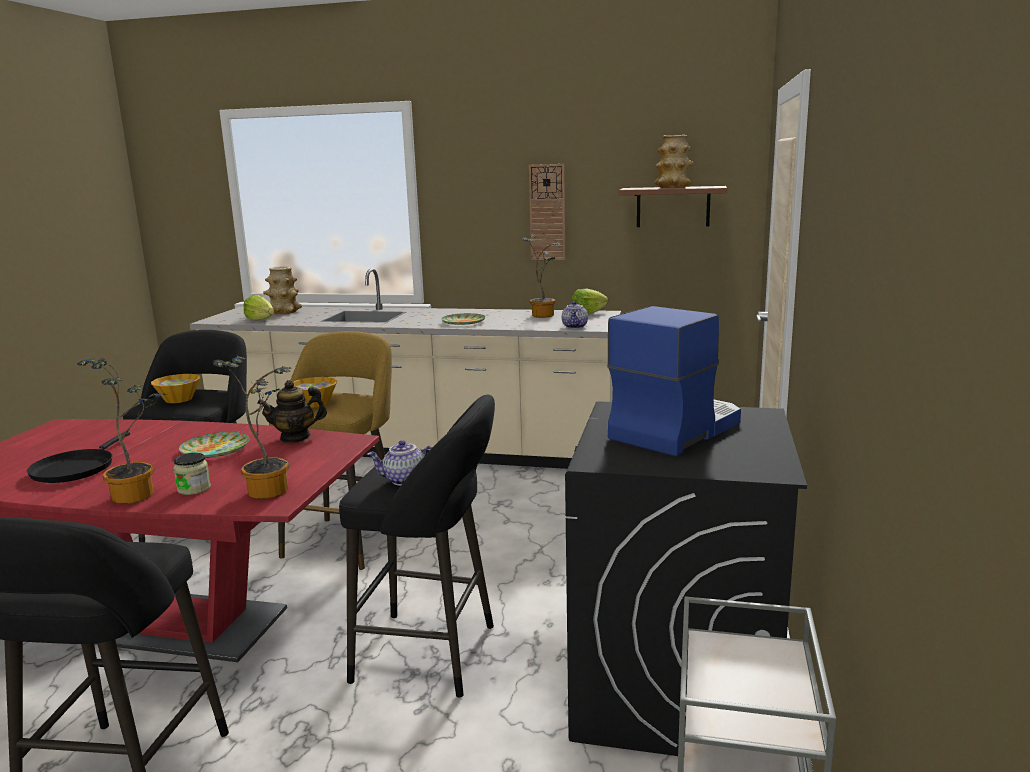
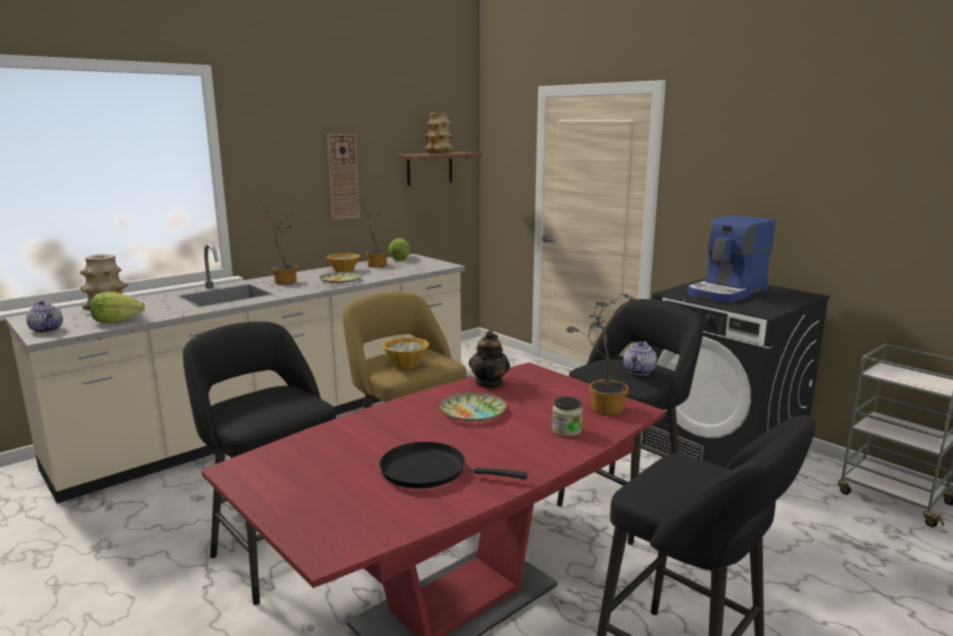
camera: 55 degrees left, 0 degrees up
(76, 468) = (429, 471): black frying pan -> black frying pan turned 150 degrees clockwise
(139, 494) = (550, 451): potted plant -> potted plant (285, 281)
(178, 399) = (270, 405): bowl -> bowl (343, 270)
(575, 327) = (432, 267): teapot -> teapot (47, 330)
(675, 429) = (727, 293): coffee machine -> coffee machine turned 120 degrees counterclockwise

